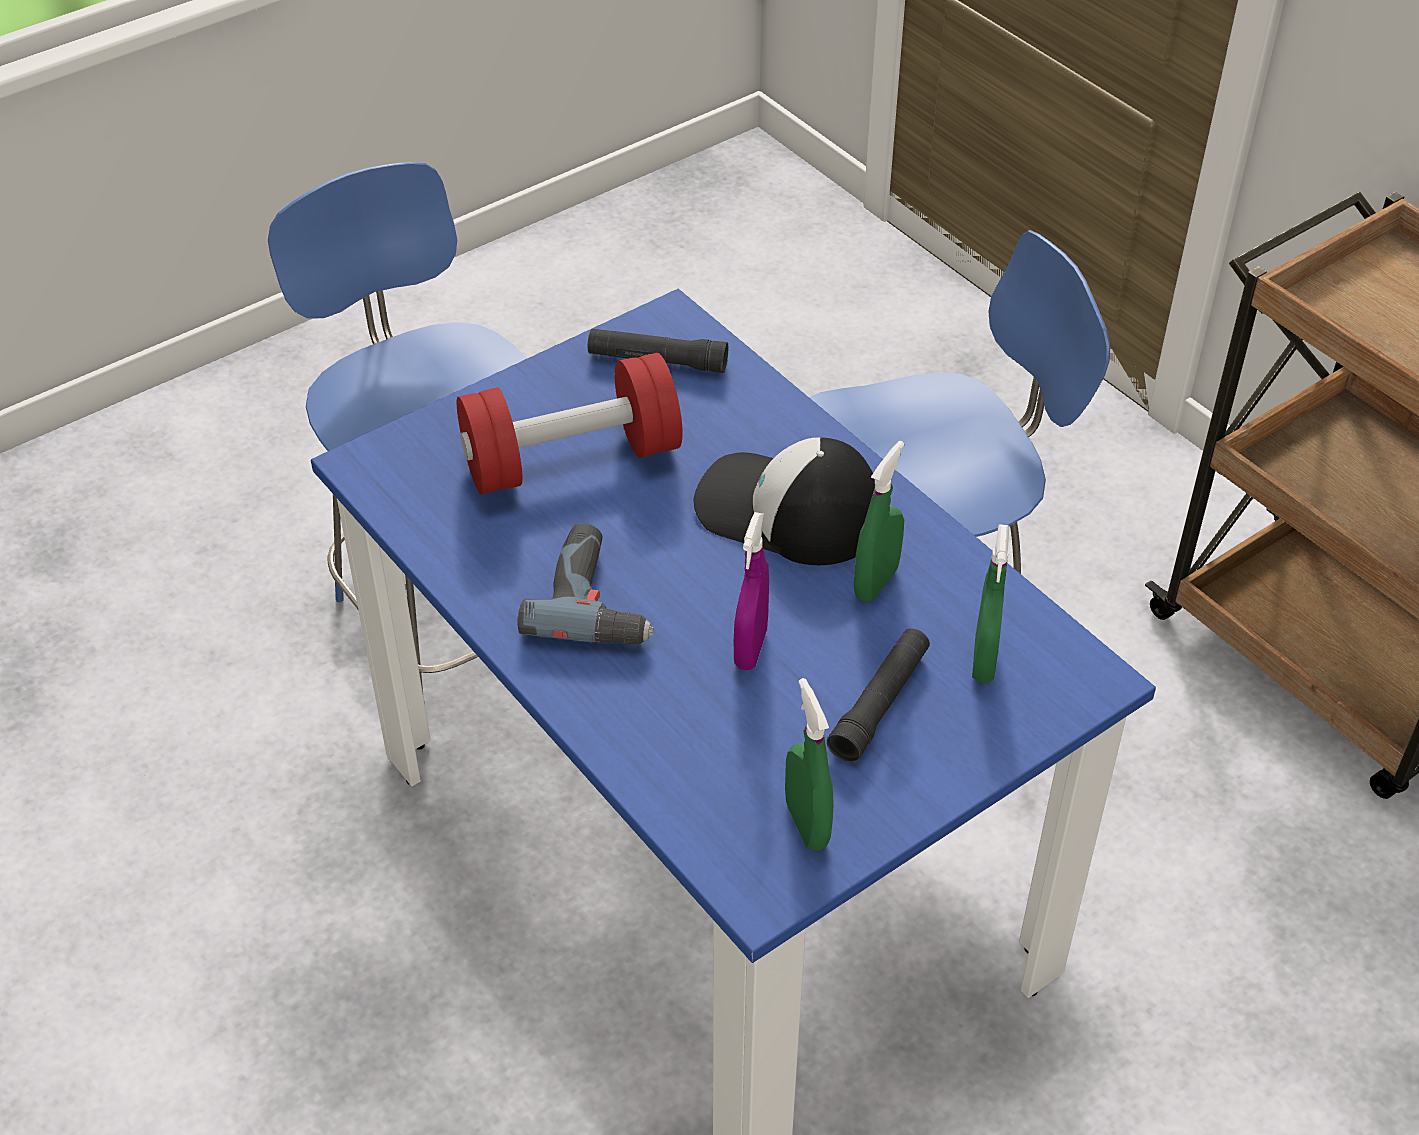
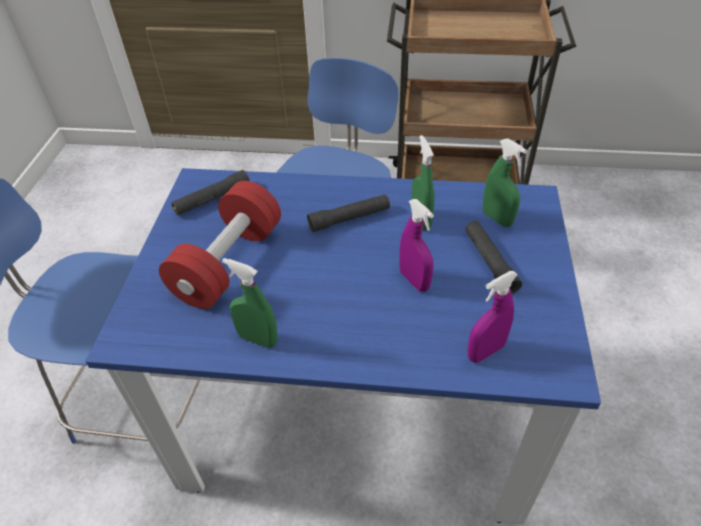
camera: 45 degrees left, 0 degrees up
(597, 599) = (324, 312): power drill -> none
(708, 790) = (485, 351): none -> purple spray bottle
(787, 511) = (349, 219): cap -> black flashlight
(806, 824) = (538, 331): green spray bottle -> green spray bottle (258, 339)

